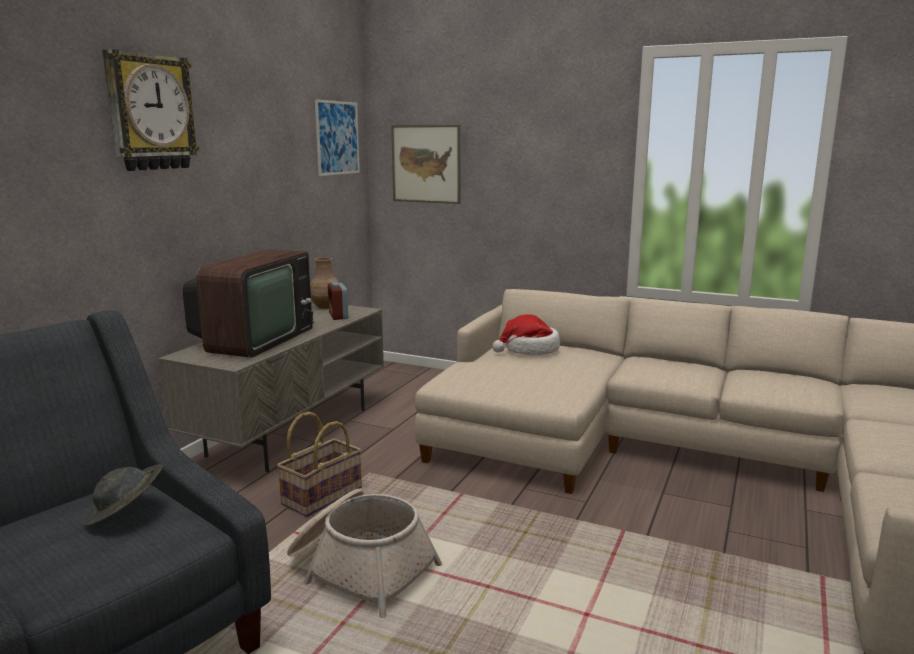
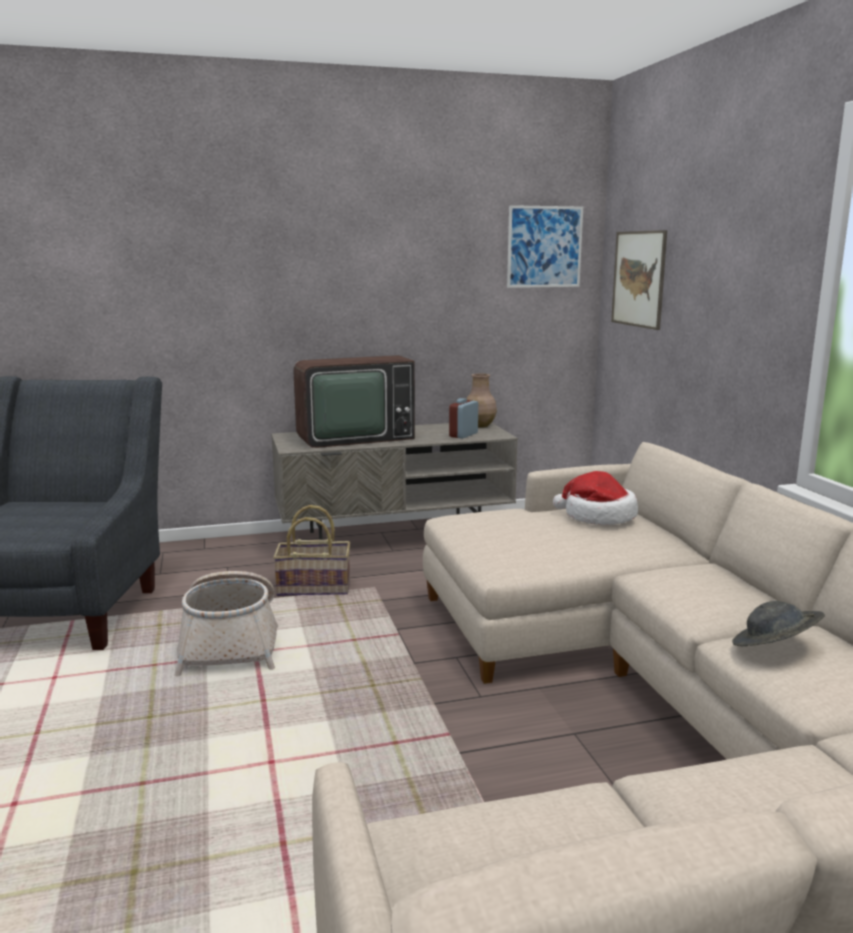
camera: 50 degrees right, 0 degrees up
(126, 513) = (64, 515): grey hat -> grey hat (774, 649)
(150, 113) = (286, 224): wall clock -> none

